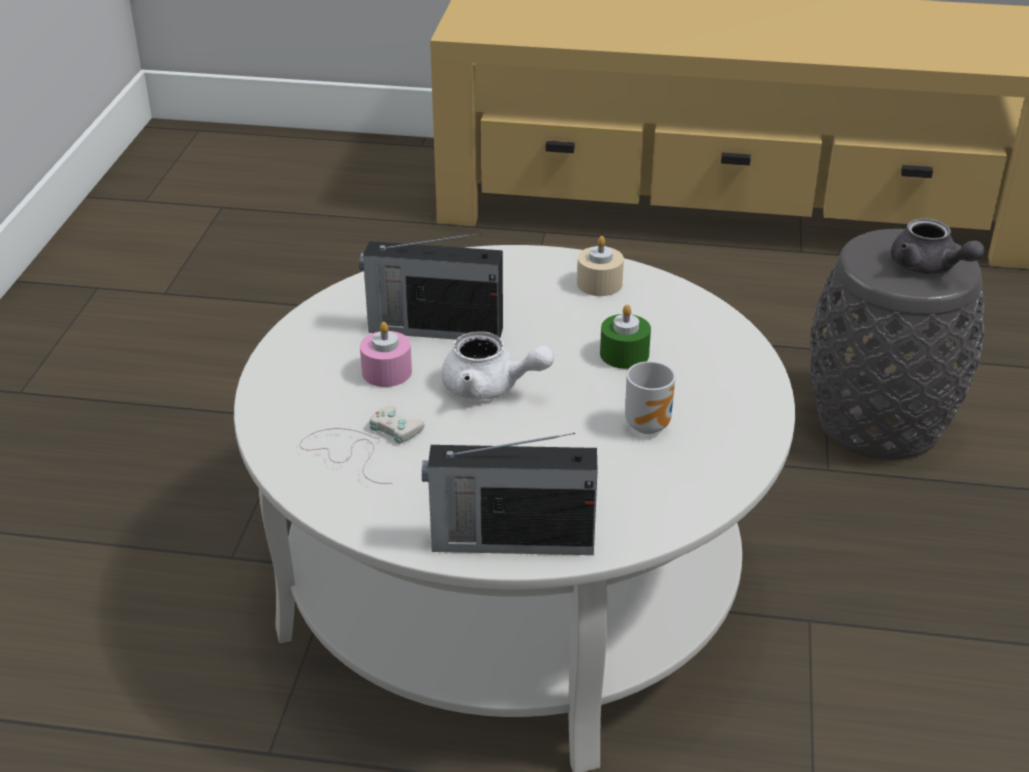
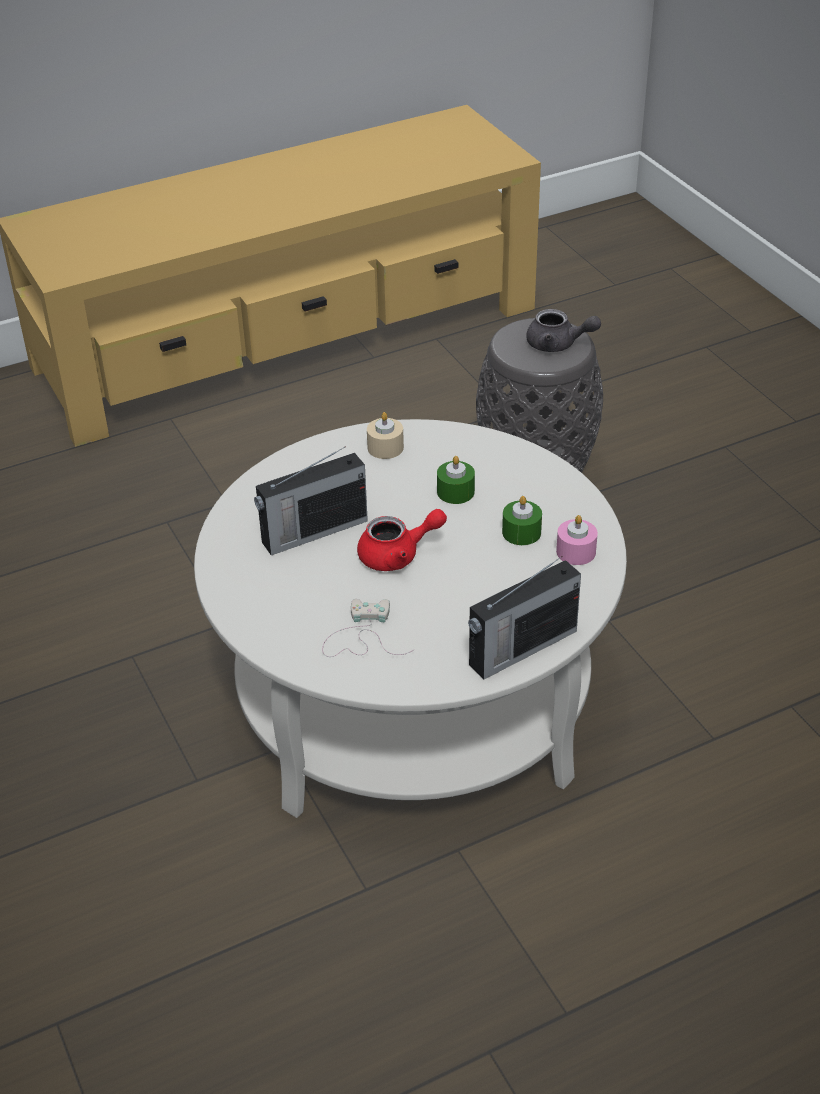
camera: 35 degrees left, 5 degrees up
(387, 372) = (317, 577): pink candle -> pink candle (576, 551)
(490, 387) = (397, 555): white teapot -> red teapot
(650, 424) = (521, 532): mug -> green candle

